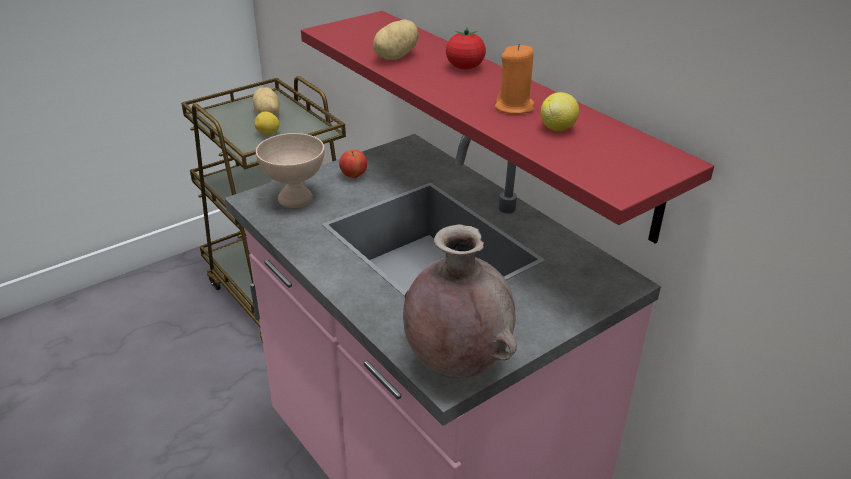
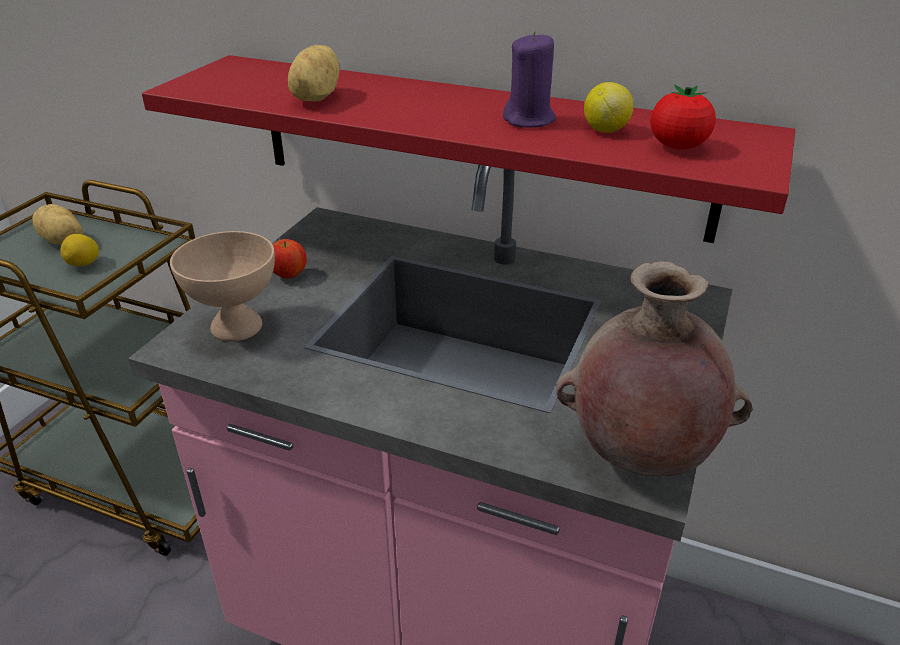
camera: 30 degrees left, 0 degrees up
(465, 67) = (415, 93): tomato -> tomato (677, 147)
(514, 107) = (529, 120): orange candle -> purple candle

